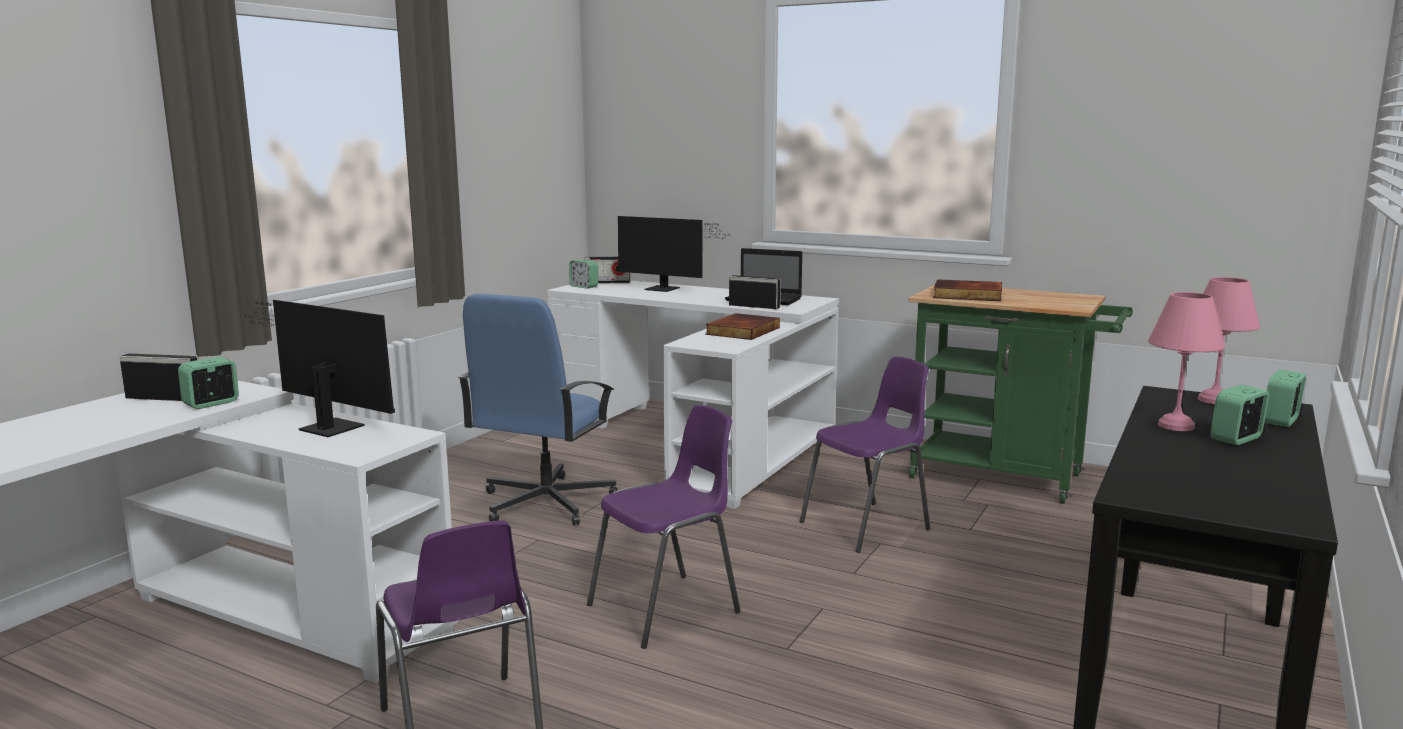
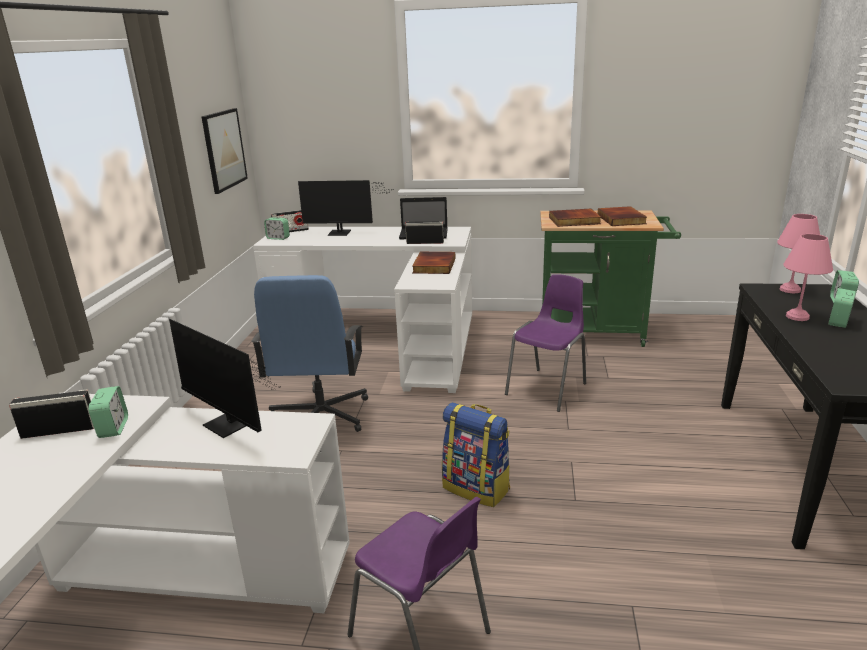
camera: 20 degrees left, 10 degrees up
(211, 403) = (113, 428): alarm clock -> alarm clock turned 150 degrees clockwise
(328, 426) = (231, 427): monitor -> monitor turned 150 degrees counterclockwise
(536, 170) = (224, 149): none -> picture
(668, 609) = (477, 488): purple chair -> backpack
(1042, 300) = (622, 219): none -> book

